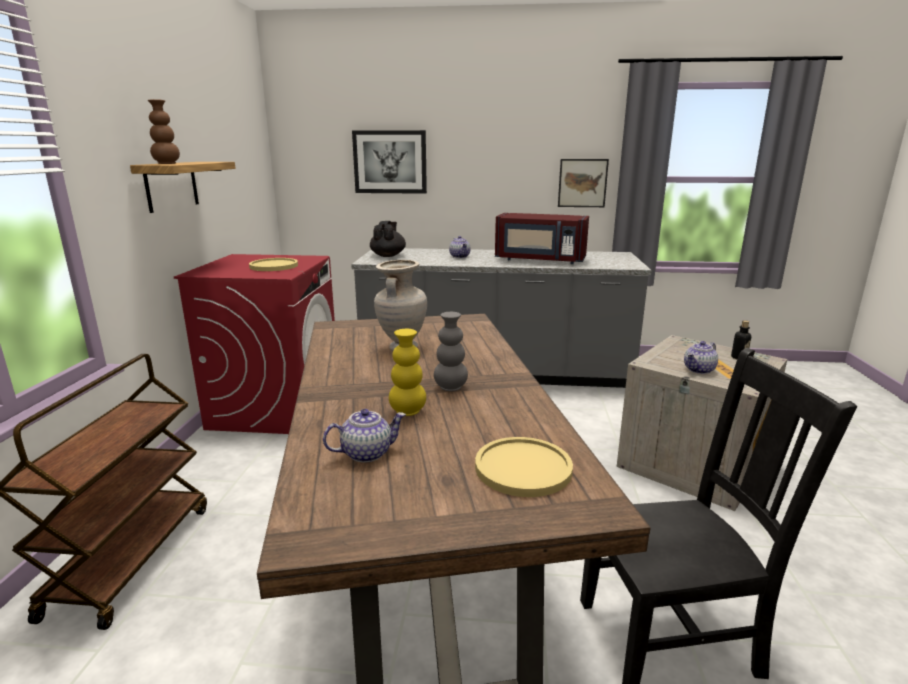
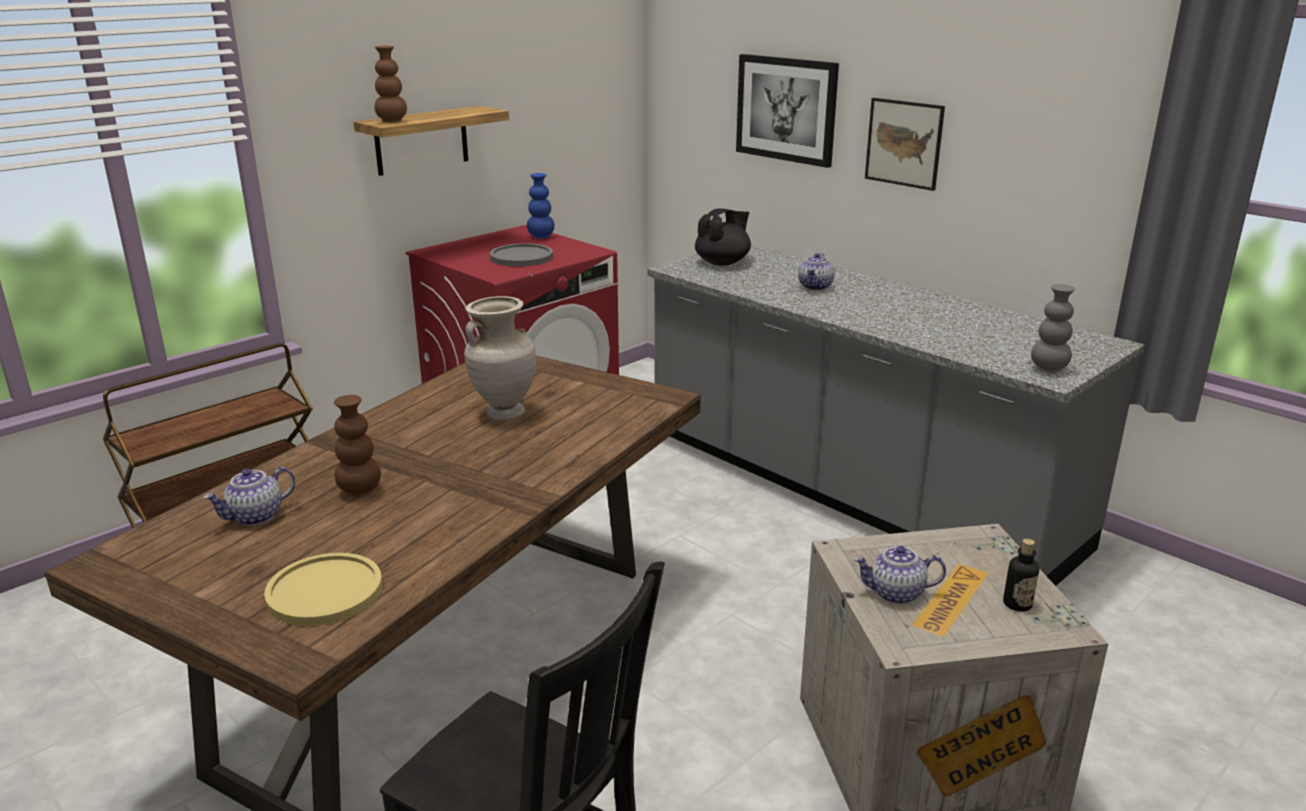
camera: 40 degrees right, 5 degrees up
(260, 257) = (541, 237): none -> blue vase
(274, 266) = (521, 257): yellow plate -> grey plate
(367, 453) = (255, 516): teapot -> teapot turned 120 degrees clockwise
(407, 411) = (360, 491): yellow vase -> brown vase
(450, 388) = (447, 481): grey vase -> grey vase (1048, 369)
(539, 260) = (920, 323): red microwave -> none
(582, 183) = (1086, 190): picture -> picture (904, 143)

